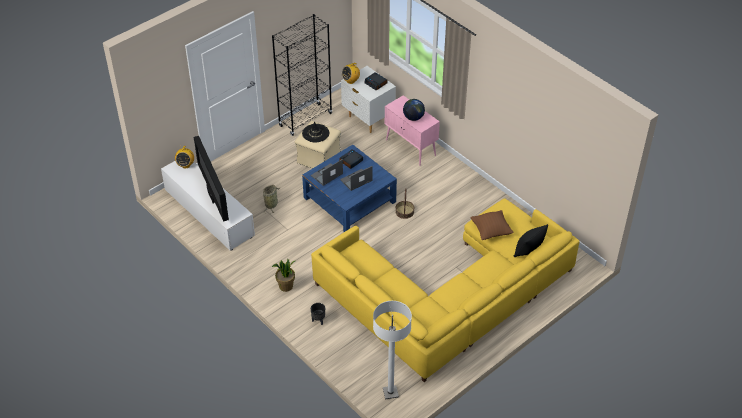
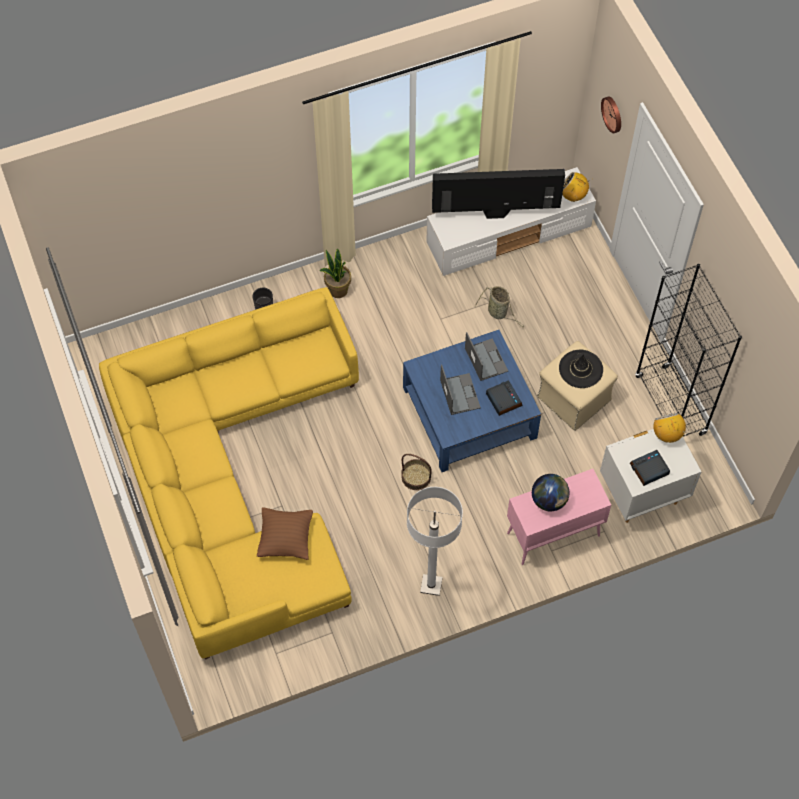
camera: 110 degrees right, 15 degrees up
(167, 92) = (613, 114): none -> wall clock
(390, 393) = (116, 354): white floor lamp -> white floor lamp (431, 585)
(528, 251) = (225, 574): black pillow -> none

